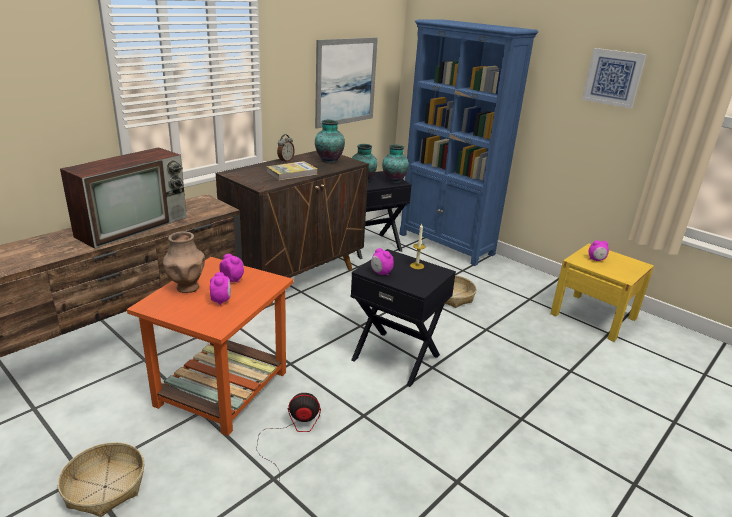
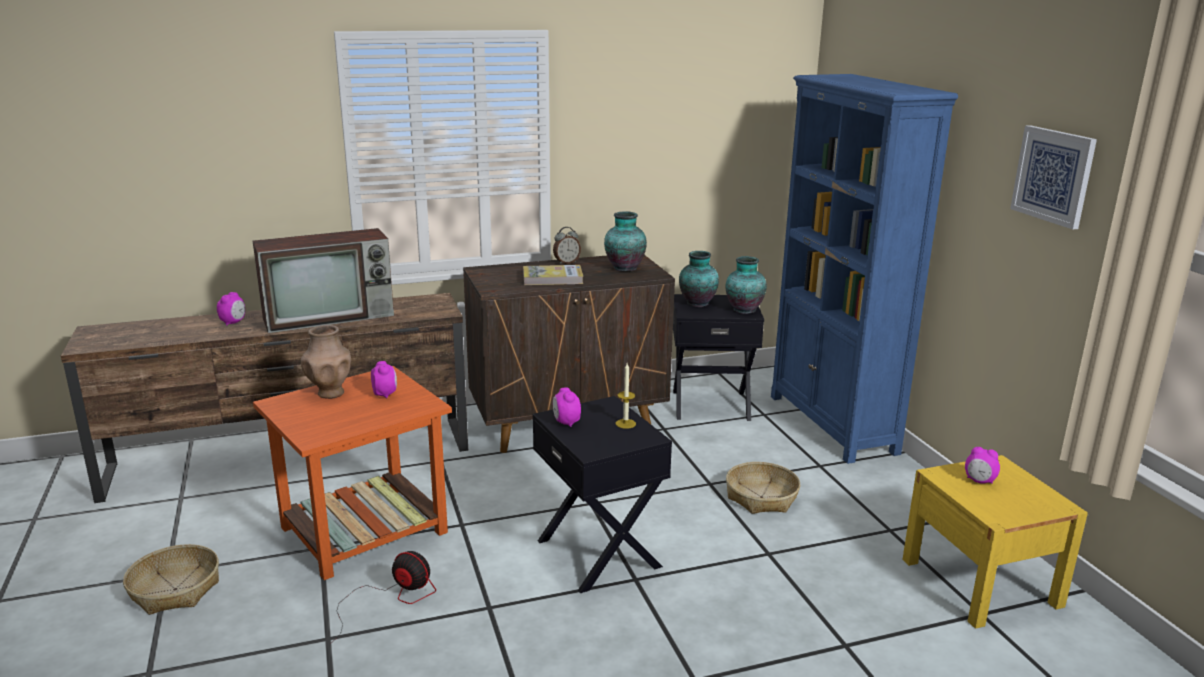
camera: 30 degrees right, 5 degrees down
(221, 300) = (348, 413): alarm clock -> alarm clock (233, 322)
(346, 82) = (698, 161): picture -> none

